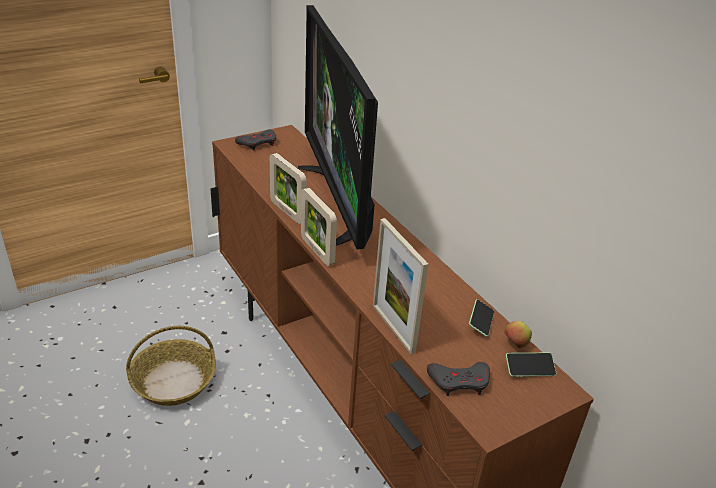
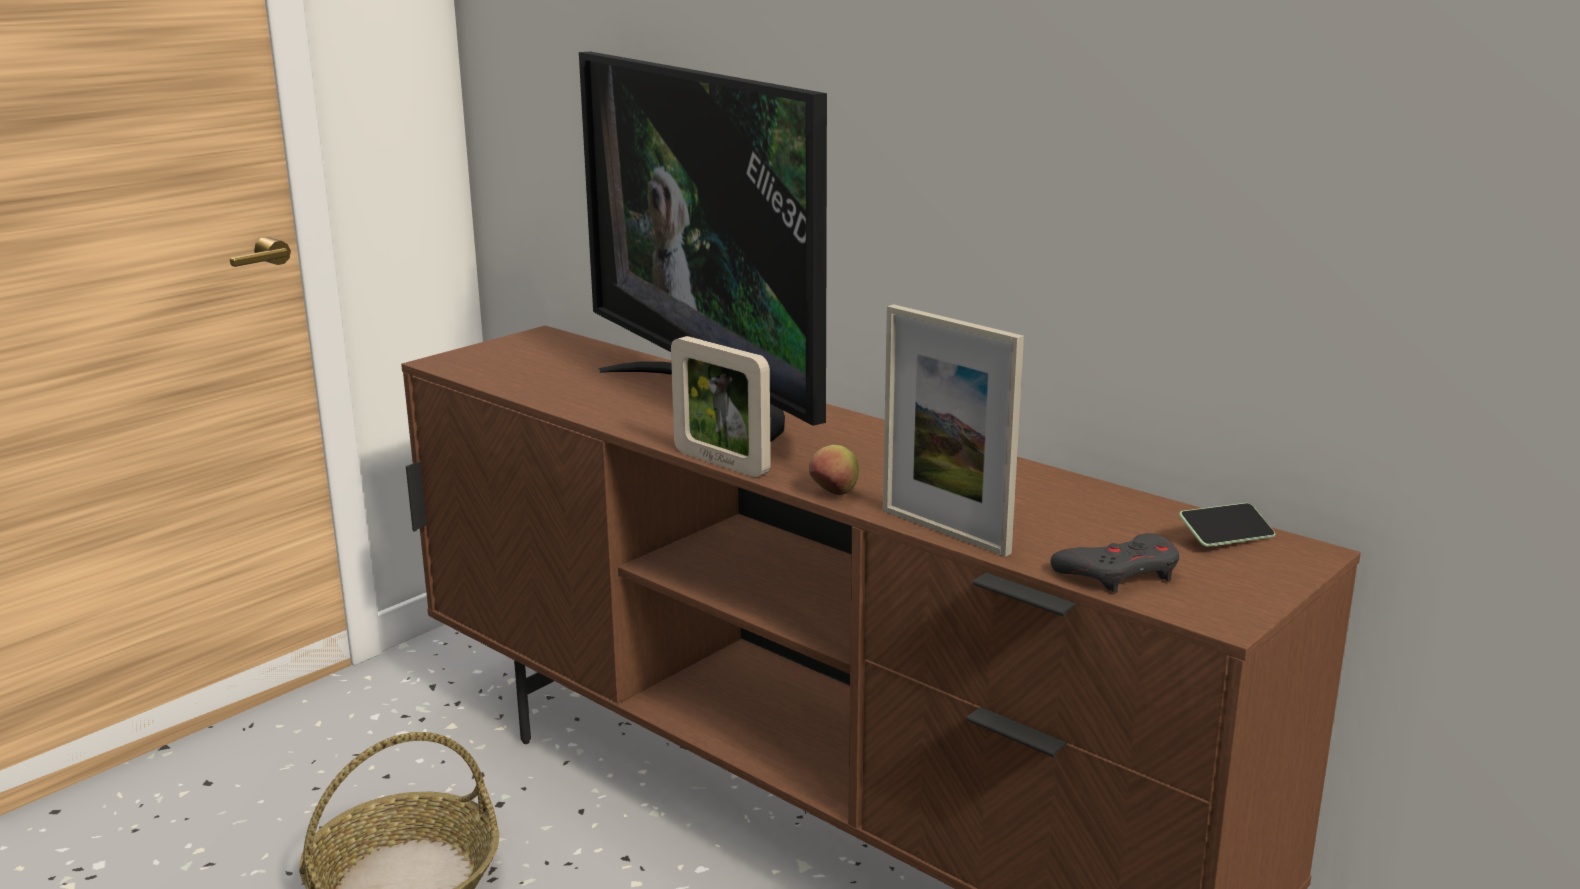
camera: 15 degrees left, 15 degrees down
(258, 143) = (497, 354): grey game controller -> none
(287, 212) = (624, 425): picture frame -> none
(480, 322) = (1093, 499): phone -> none
(515, 344) = (1175, 513): apple -> apple (834, 494)

